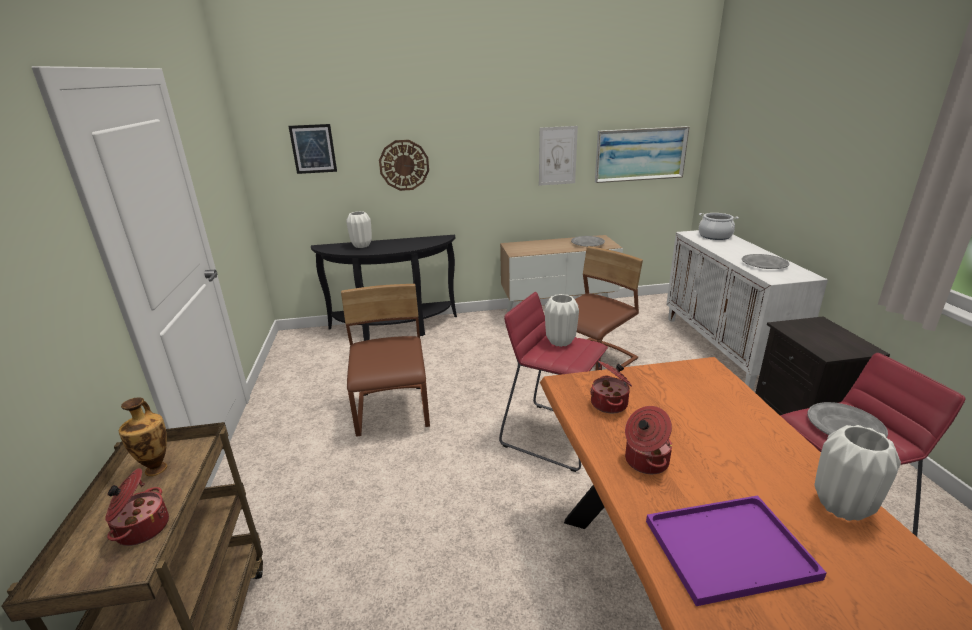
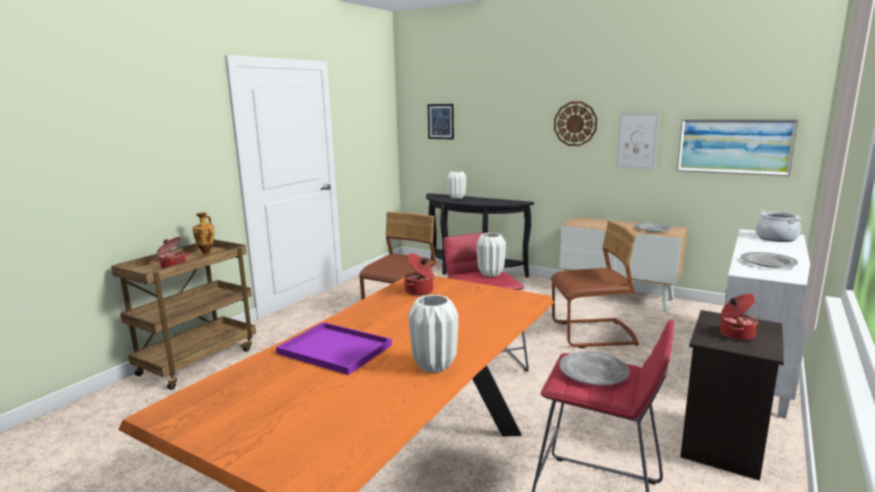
camera: 40 degrees right, 10 degrees down
(404, 165) = (501, 138): wall clock -> wall clock (575, 123)
(645, 461) = (378, 313): cooking pot -> cooking pot (735, 334)

